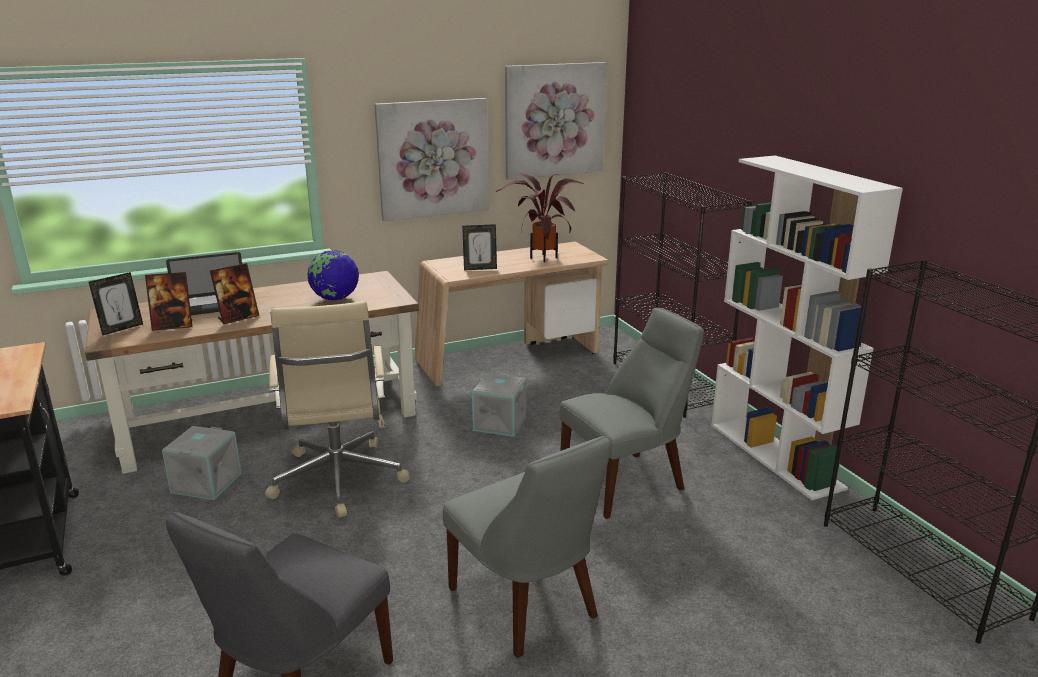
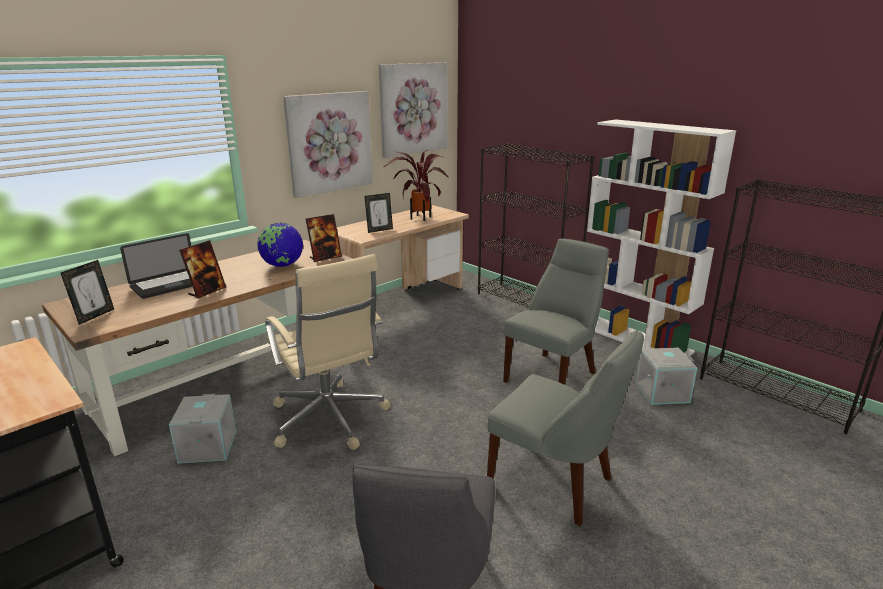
camera: 20 degrees left, 0 degrees up
(173, 326) = (148, 306): picture frame -> picture frame (325, 257)
(500, 423) = (428, 350): grey storage box -> grey storage box (662, 392)

